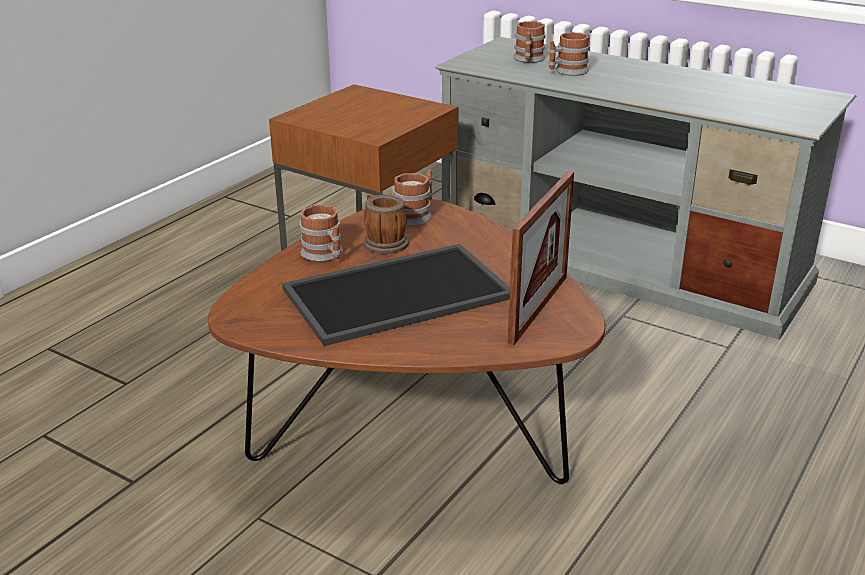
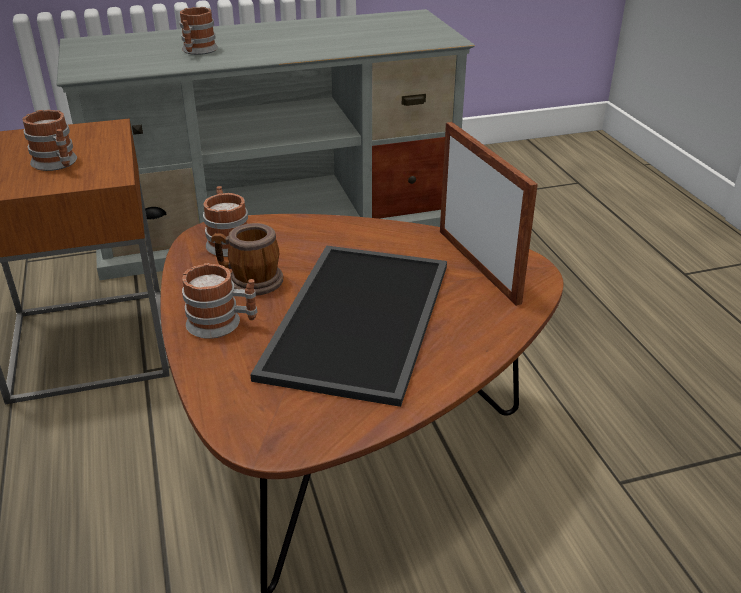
camera: 50 degrees left, 5 degrees up
(528, 60) = (139, 51): mug -> mug (57, 164)

